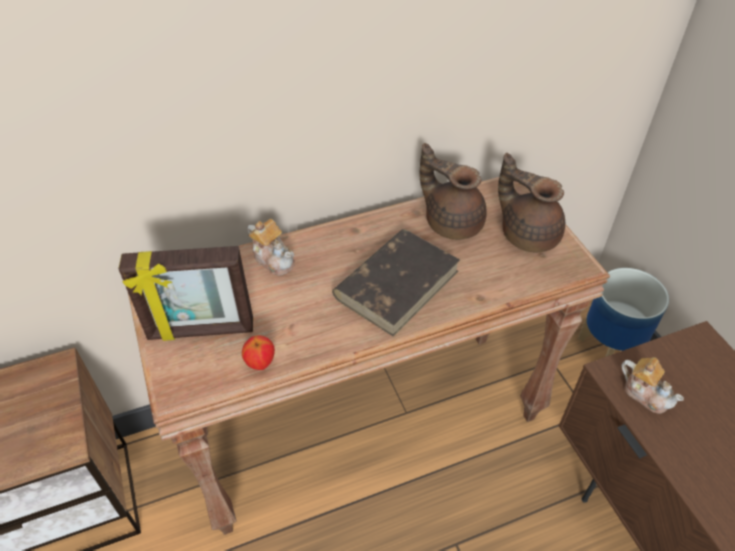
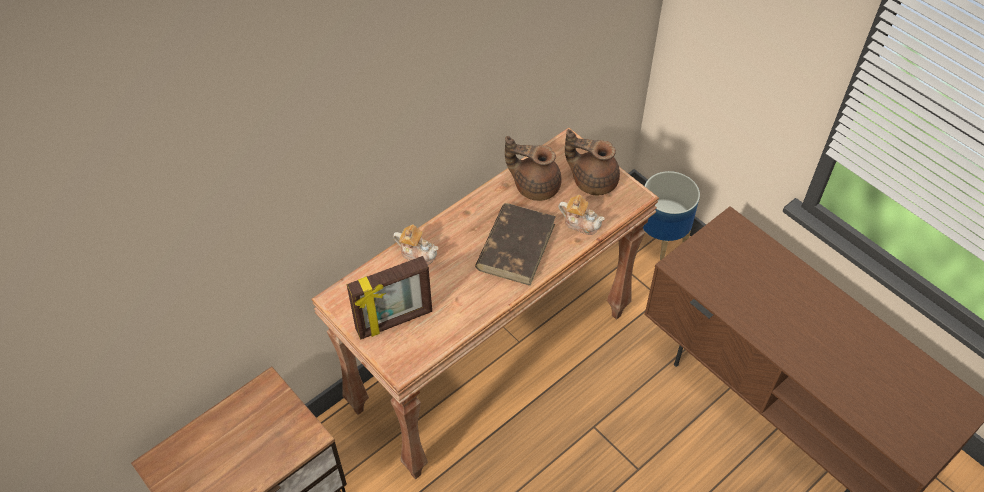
camera: 20 degrees left, 5 degrees up
(260, 363) = (449, 331): apple -> none
(645, 393) = (702, 273): teapot -> teapot (581, 223)

